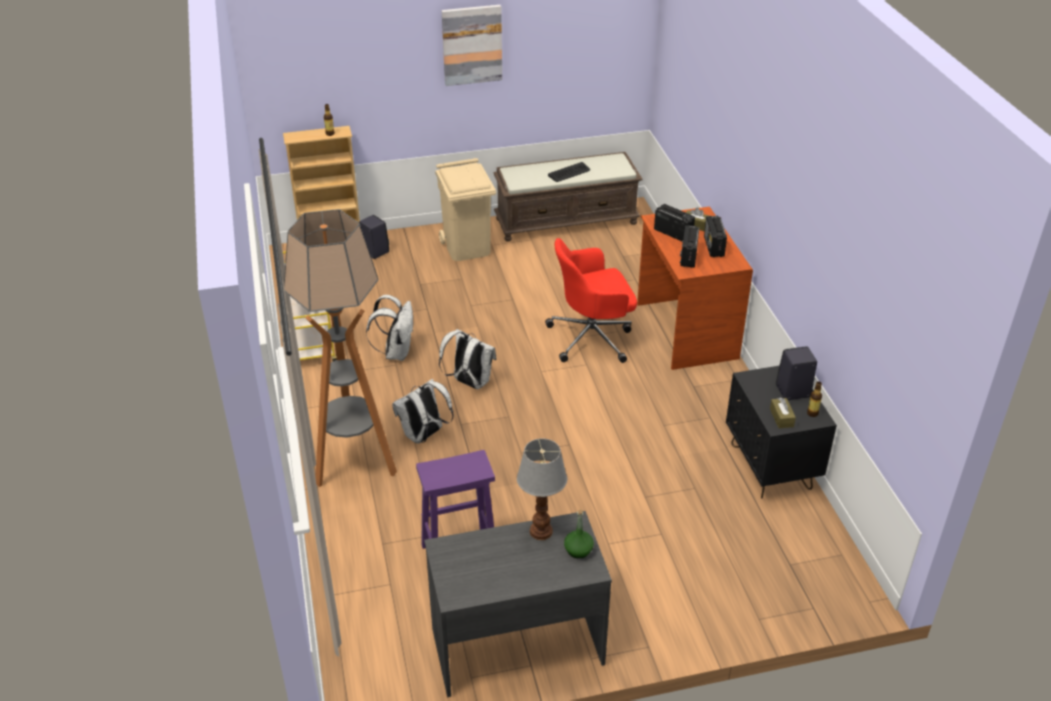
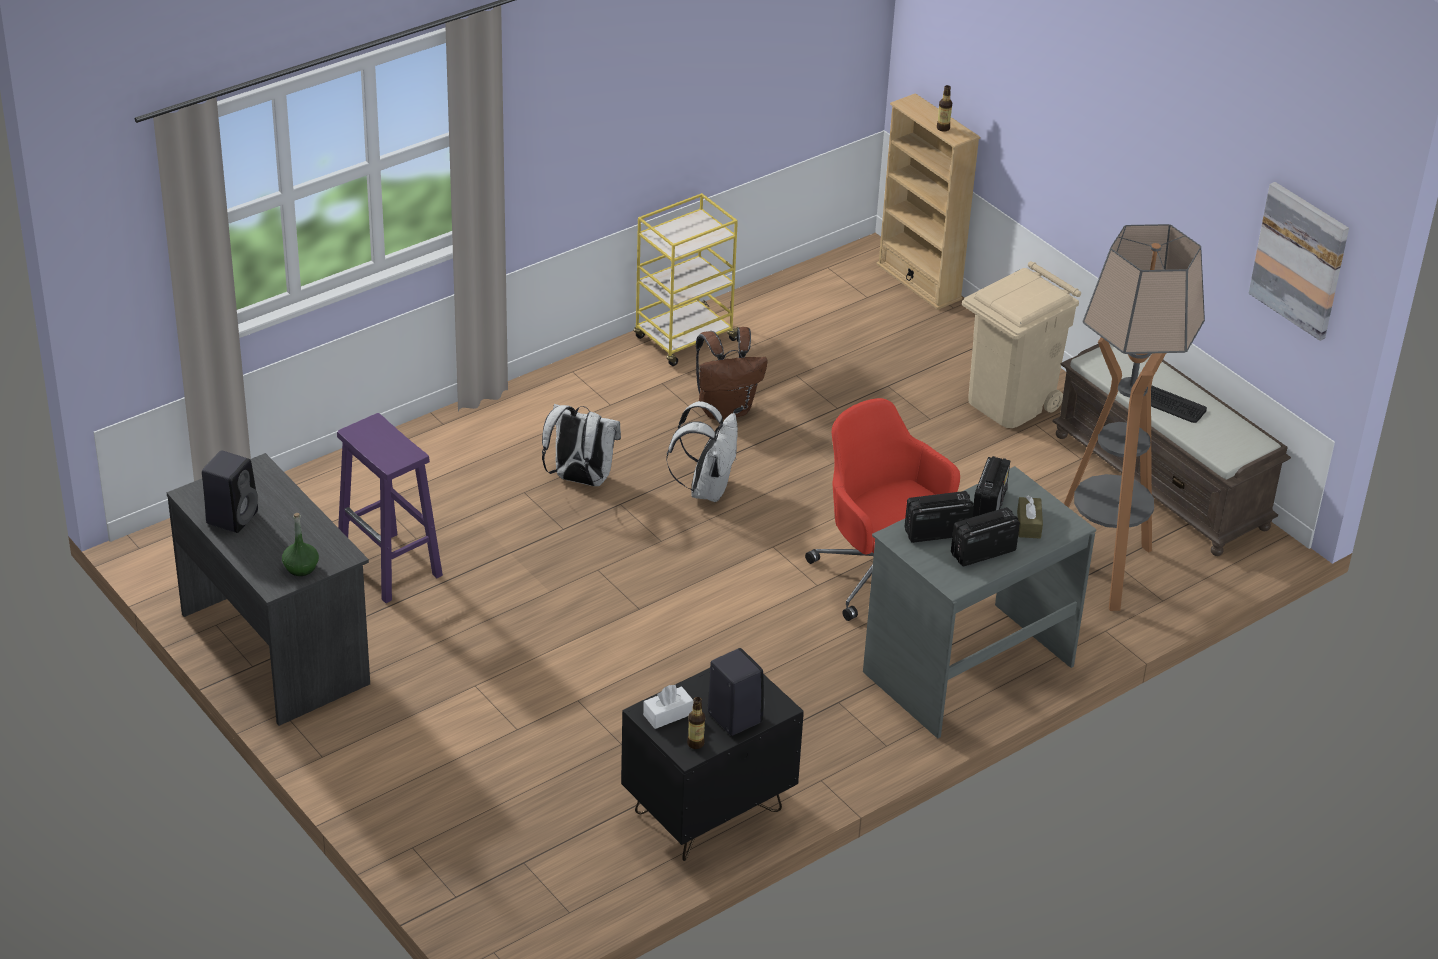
camera: 65 degrees right, 0 degrees up
(354, 464) = (497, 440): floor lamp -> floor lamp (1102, 570)
(374, 251) = (932, 323): black speaker -> black speaker (232, 516)
(396, 352) = (726, 409): white backpack -> brown backpack
(472, 45) = (1133, 128): picture -> picture (1300, 260)
(541, 532) = (317, 533): table lamp -> none
(685, 331) = (967, 667): brown desk -> grey desk
(781, 417) = (668, 714): brown tissue box -> white tissue box

